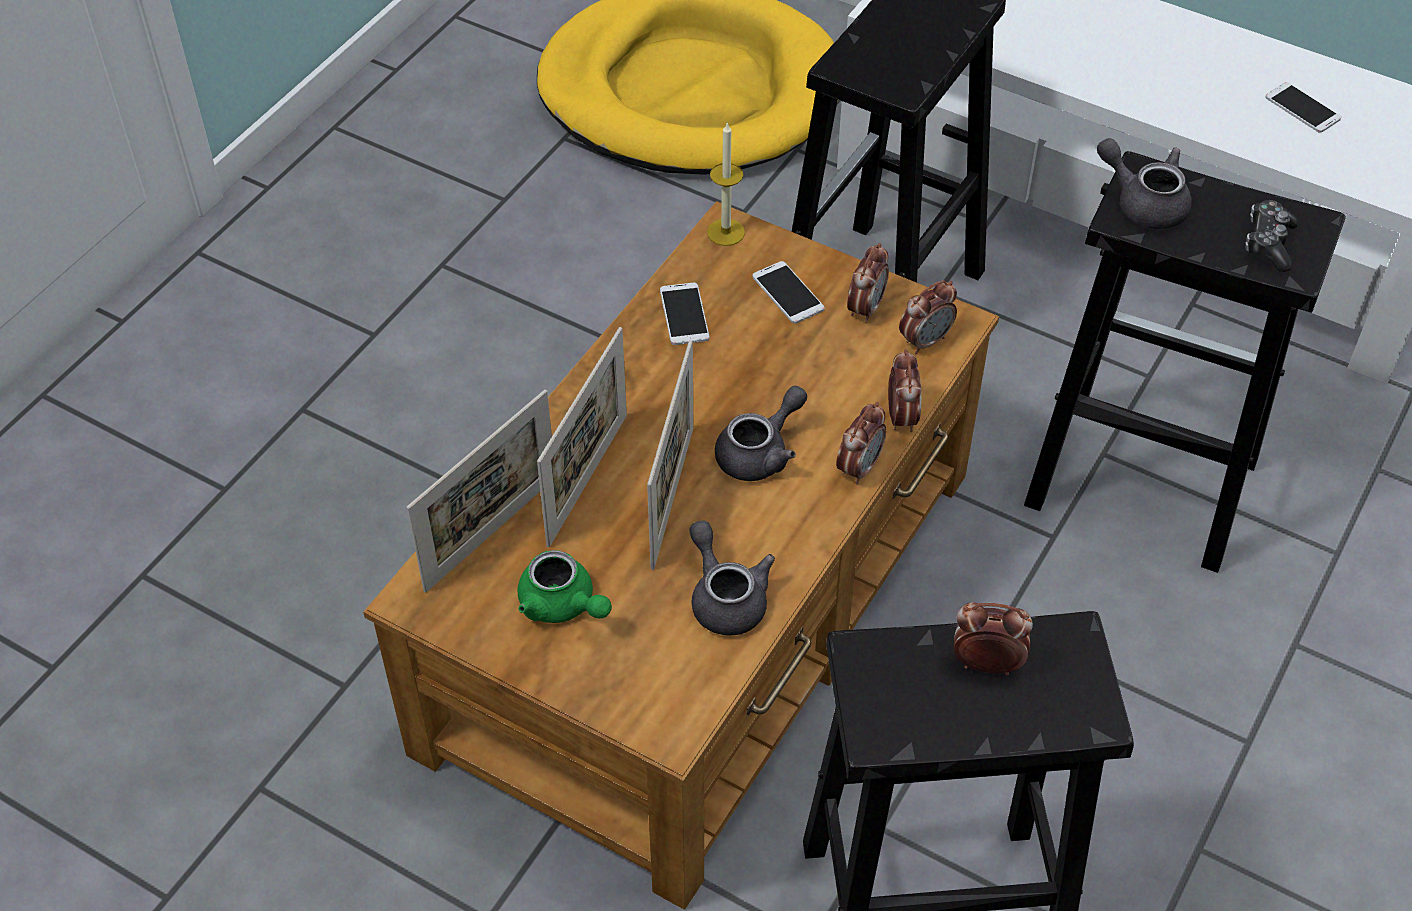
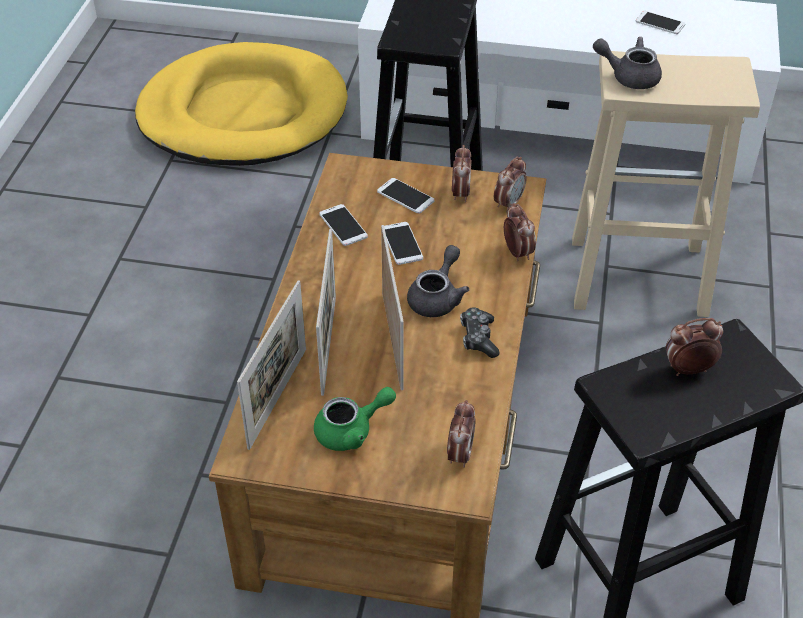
camera: 20 degrees left, 5 degrees down
(562, 606) = (351, 431): green teapot -> green teapot turned 45 degrees counterclockwise
(725, 597) = (460, 394): grey teapot -> none
(726, 232) = (346, 169): candle -> none
(750, 362) = (402, 243): none -> phone
(859, 467) = (506, 290): alarm clock -> alarm clock (460, 454)
(1137, 482) = (635, 277): black stool -> beige stool
(1268, 243) = (715, 82): game controller -> game controller (478, 338)

